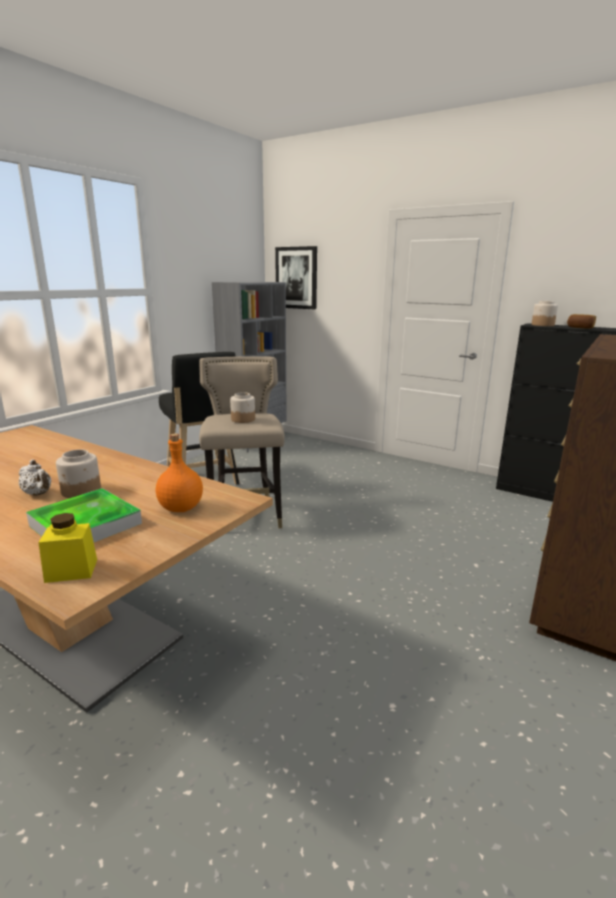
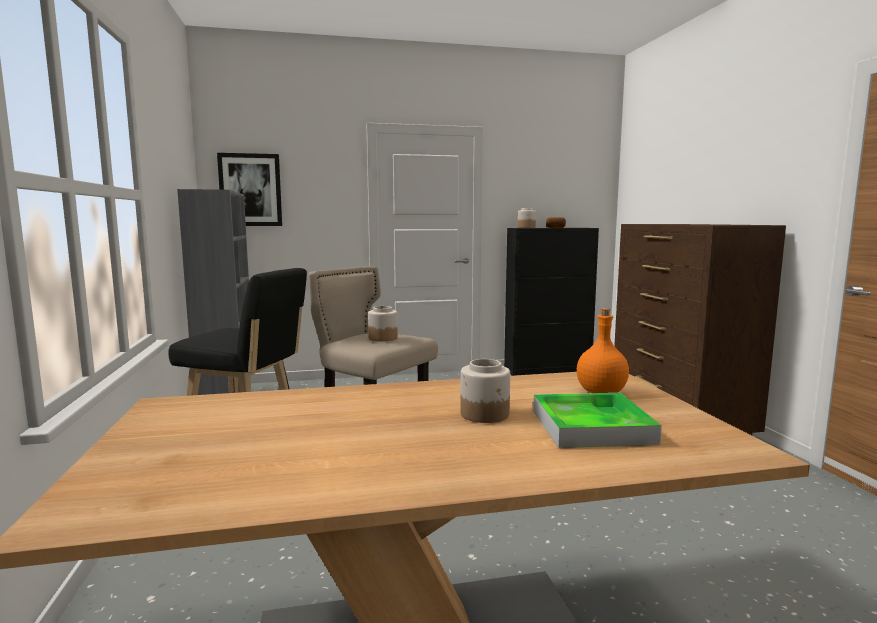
camera: 45 degrees left, 10 degrees down
(38, 494) = (457, 431): white teapot -> none
(71, 570) = (704, 447): yellow jar -> none

